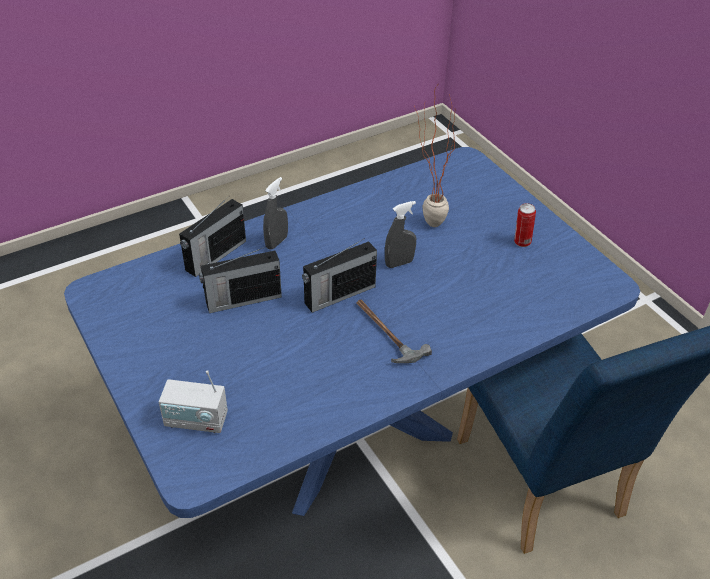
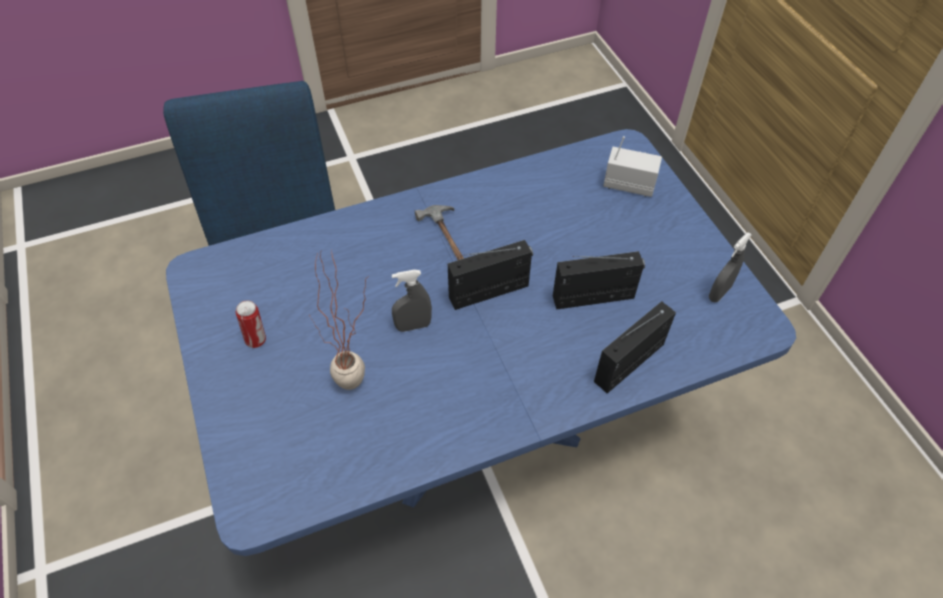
camera: 170 degrees left, 10 degrees up
(276, 242) = (555, 375): grey spray bottle -> grey spray bottle (719, 293)

